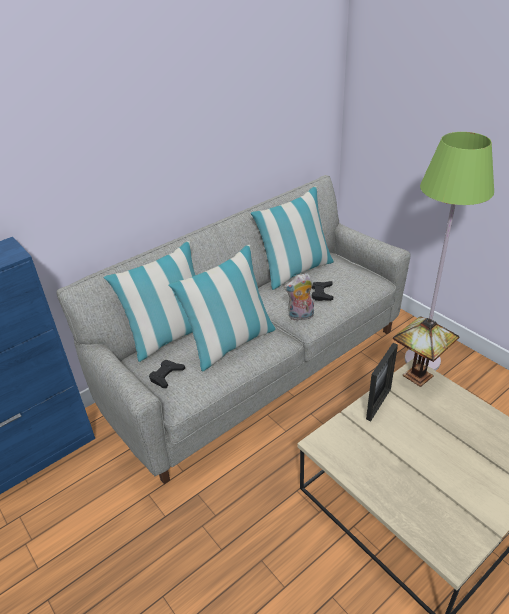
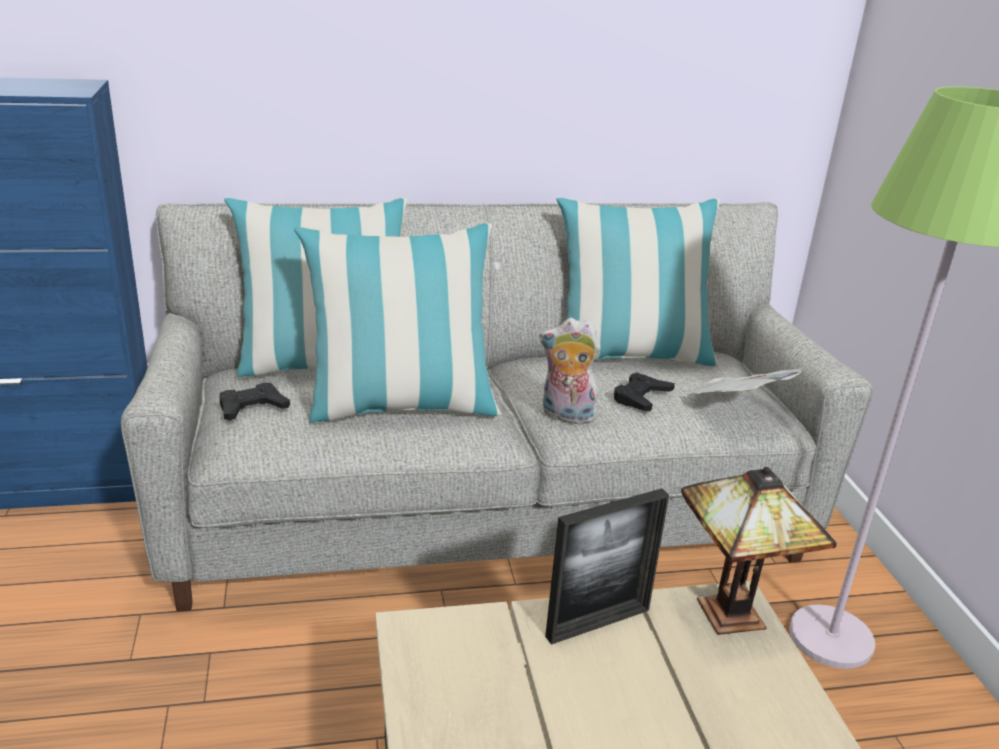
camera: 25 degrees right, 10 degrees down
(361, 281) = (738, 407): none -> newspaper

